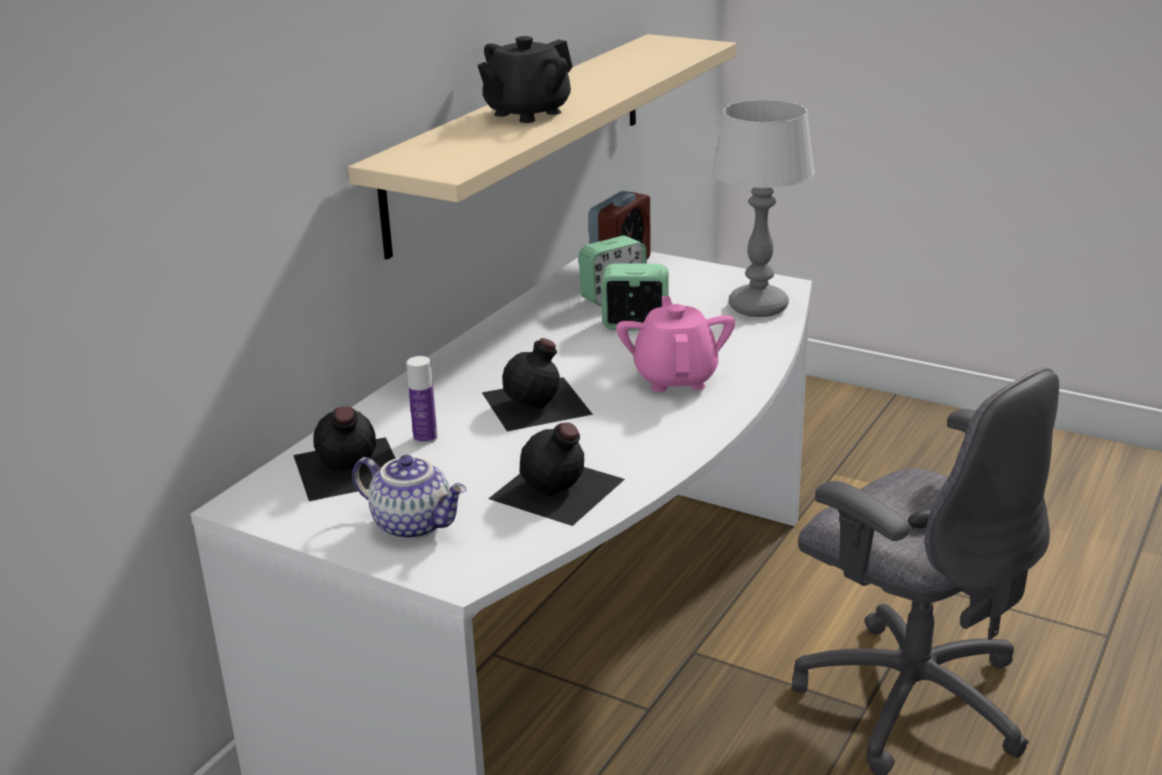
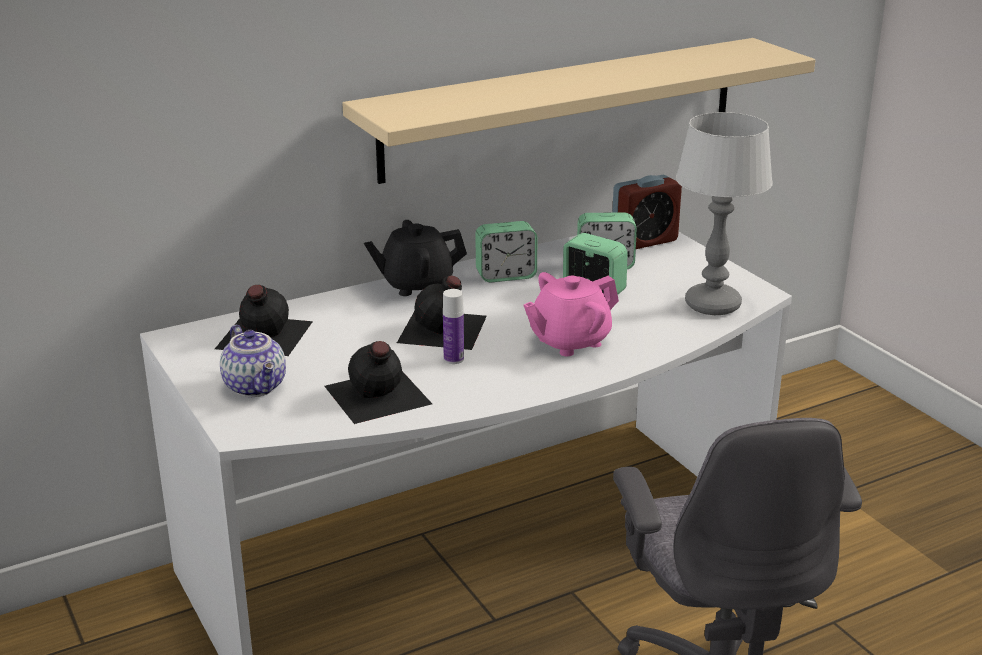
camera: 30 degrees right, 0 degrees up
(425, 438) = (337, 330): bottle -> bottle (453, 359)
(526, 113) = (532, 87): black teapot -> black teapot (416, 285)
(530, 333) = (506, 275): none -> alarm clock
(675, 378) = (569, 341): pink teapot -> pink teapot turned 150 degrees counterclockwise

